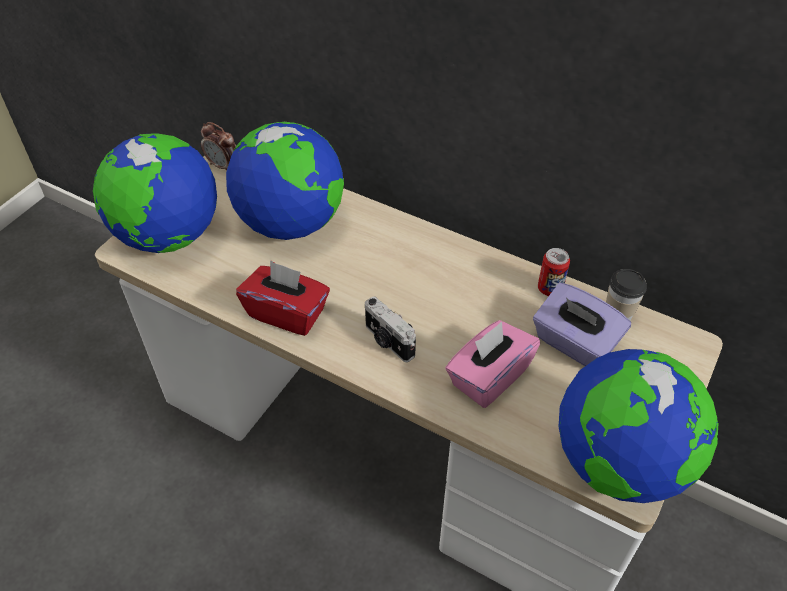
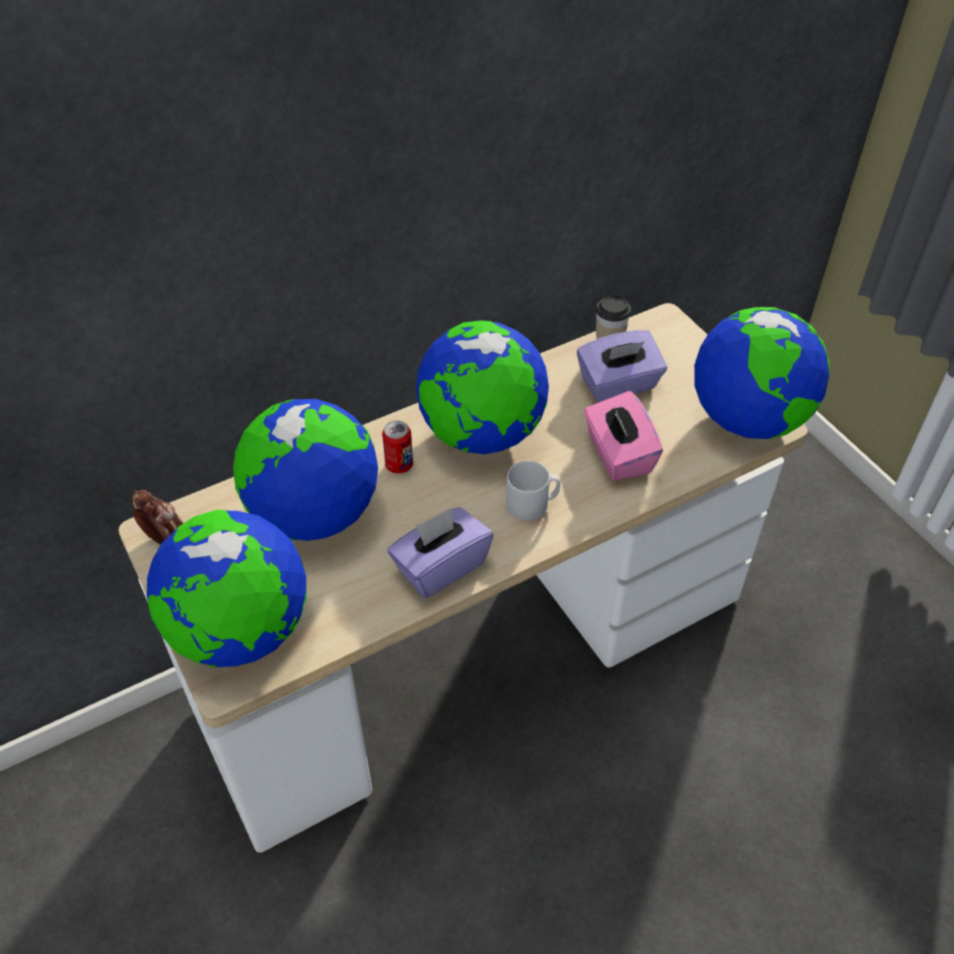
camera: 60 degrees left, 0 degrees up
(223, 166) = (164, 539): alarm clock -> alarm clock turned 120 degrees counterclockwise
(287, 313) = (440, 566): red tissue box -> purple tissue box
(388, 342) = (532, 504): camera -> grey mug
(439, 278) = (481, 434): none -> globe
(550, 289) = (549, 369): can -> can (399, 465)

